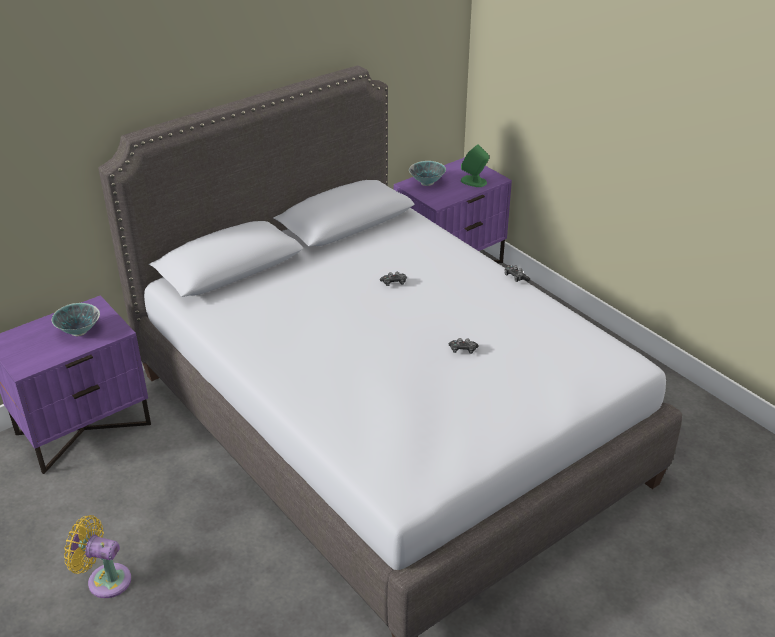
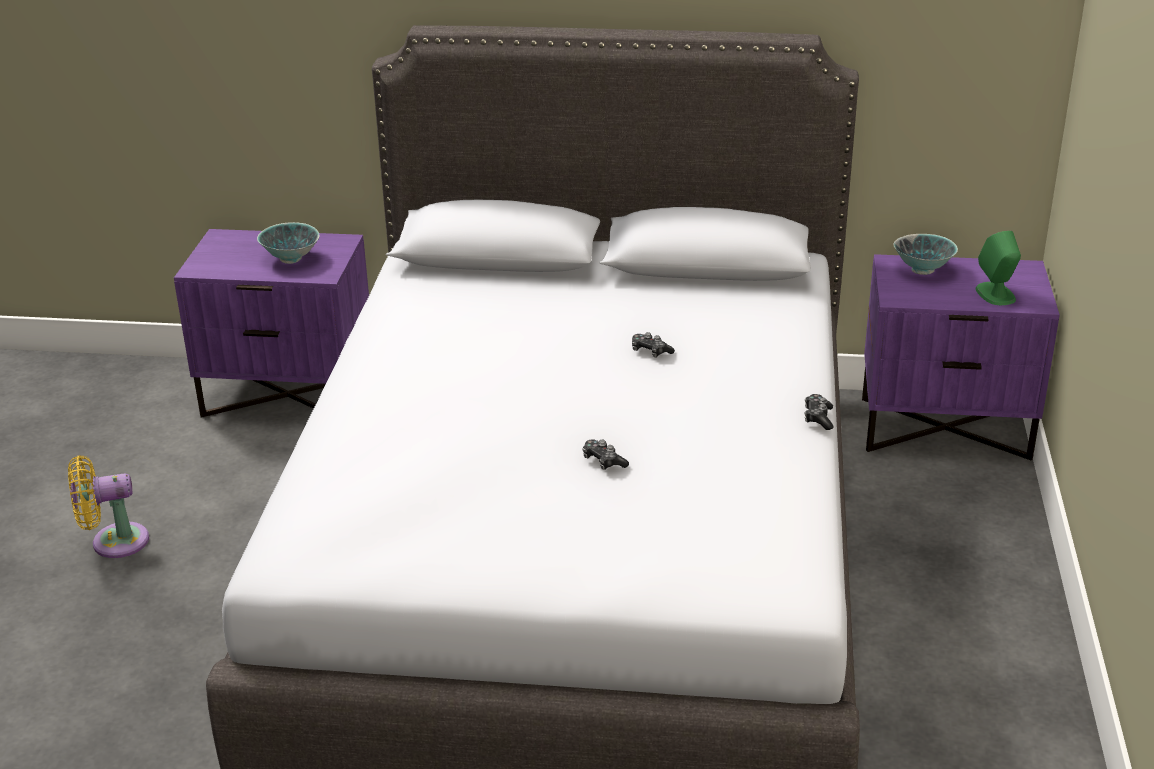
camera: 45 degrees right, 5 degrees down
(105, 579) = (114, 542): yellow fan -> yellow fan turned 75 degrees counterclockwise

